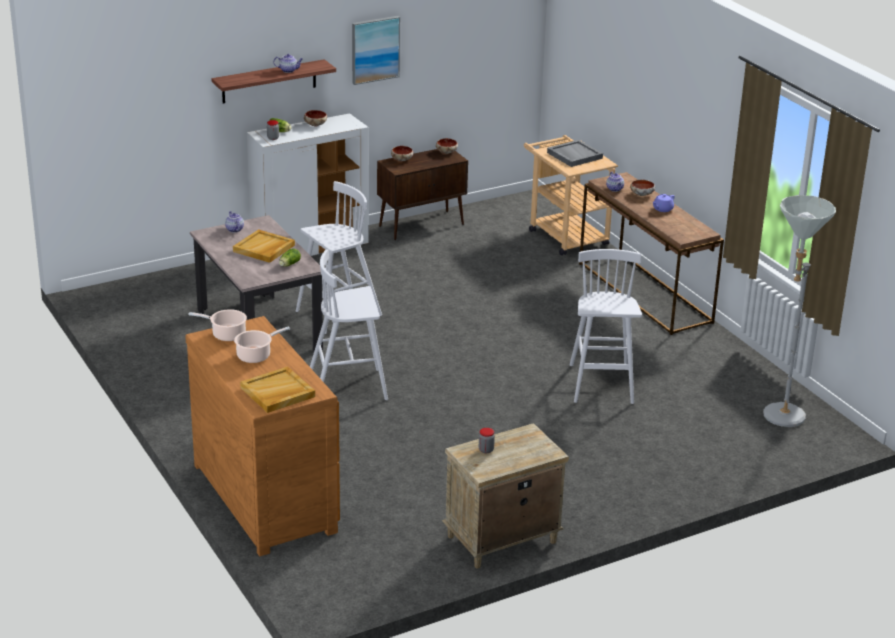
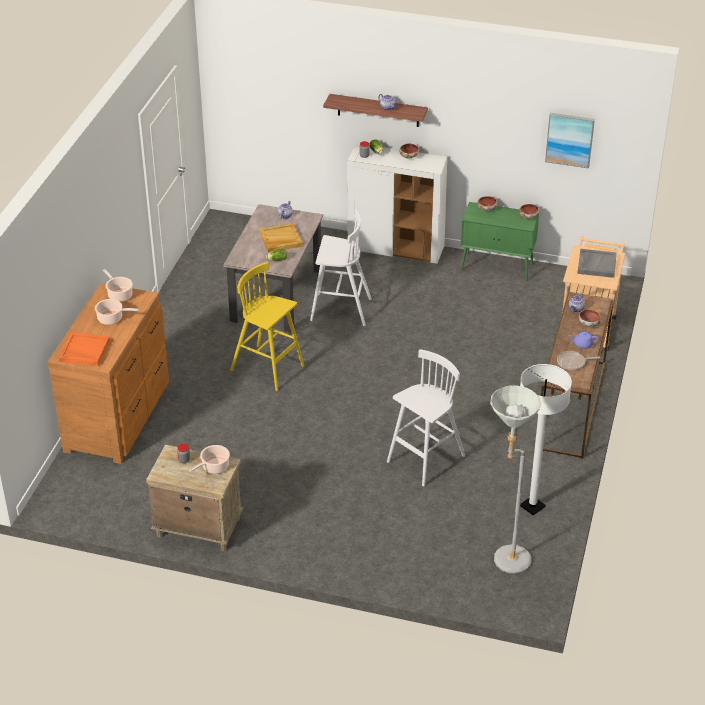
camera: 45 degrees right, 10 degrees up
(277, 393) = (84, 351): beige tray -> orange tray
(349, 387) = (268, 368): white stool -> yellow stool
(375, 49) = (475, 113): picture -> picture (569, 139)
(422, 225) = (497, 267): brown cabinet -> green cabinet
(523, 441) = (214, 467): none -> cooking pot
(678, 224) = (572, 363): none -> frying pan
(735, 373) = (532, 506): none -> white floor lamp

